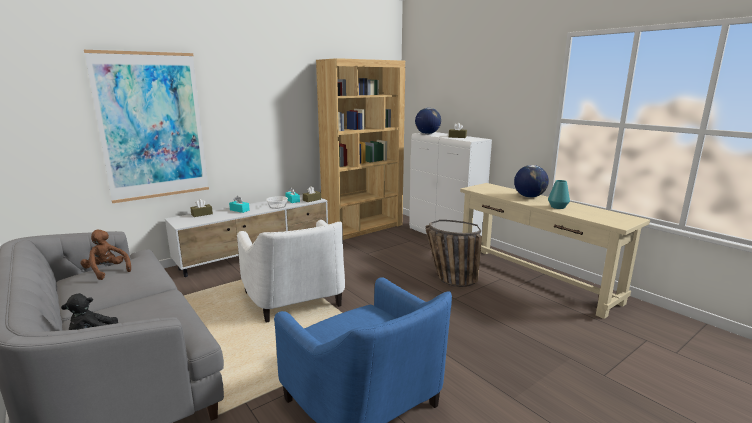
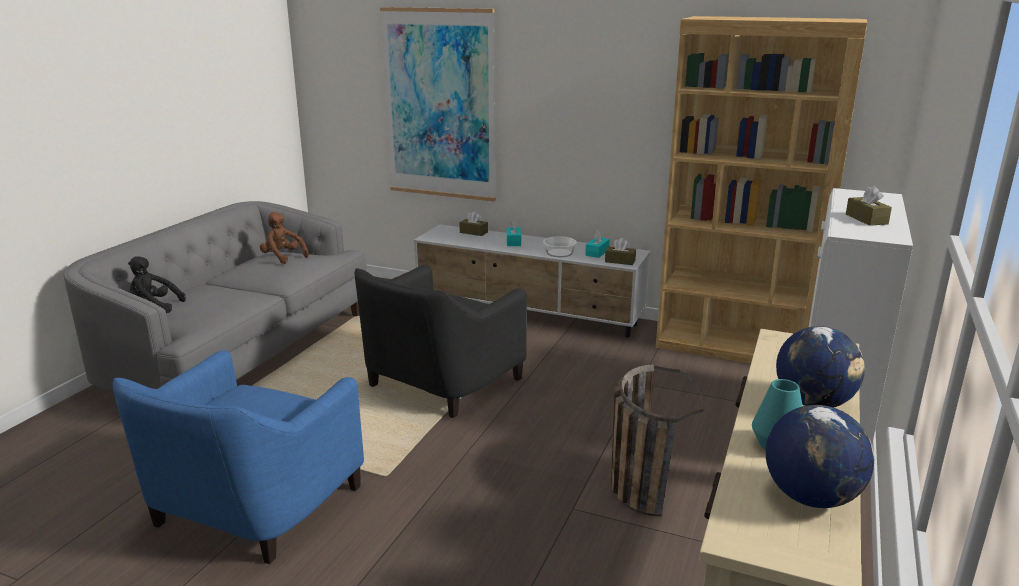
camera: 60 degrees right, 5 degrees up
(107, 271) = (283, 257): brown plush toy -> brown plush toy turned 60 degrees counterclockwise
(296, 299) = (439, 383): white armchair -> black armchair
(427, 134) = (854, 196): globe -> globe (811, 497)

